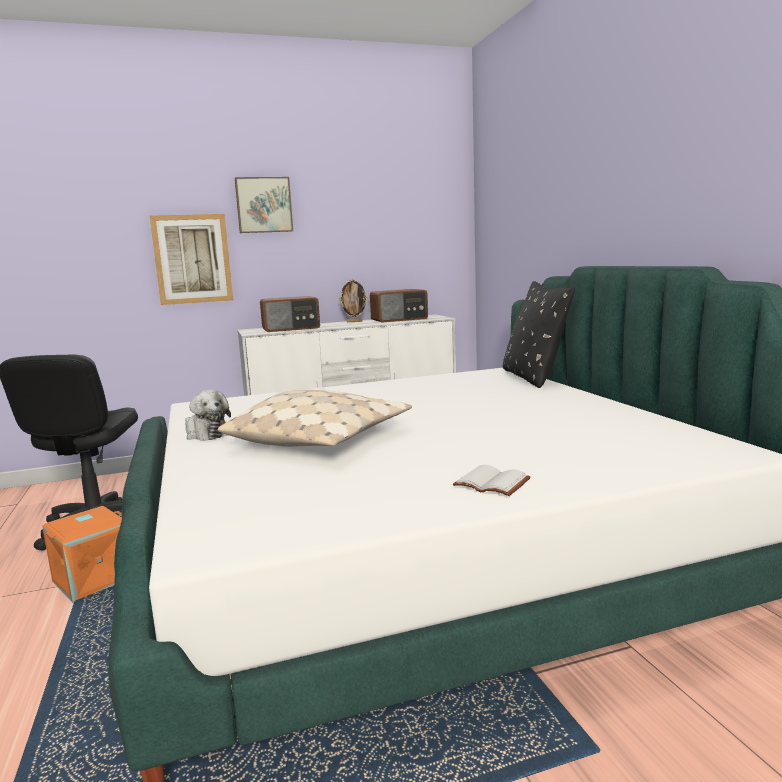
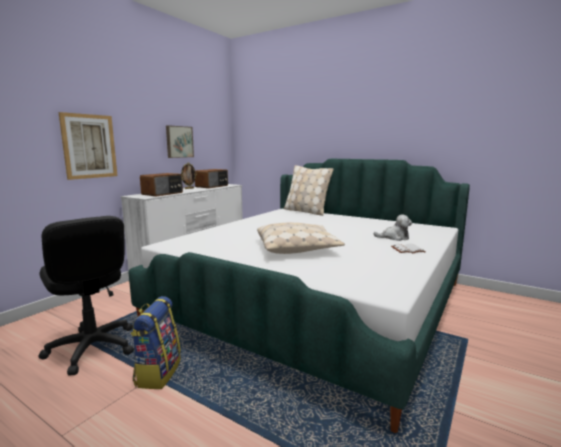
camera: 40 degrees left, 0 degrees up
(94, 579) = (158, 372): orange storage box -> backpack
(206, 434) = (226, 256): plush toy -> plush toy (394, 238)
(264, 205) = (134, 112): picture -> picture (179, 142)
(532, 377) = (306, 211): black pillow -> beige pillow

